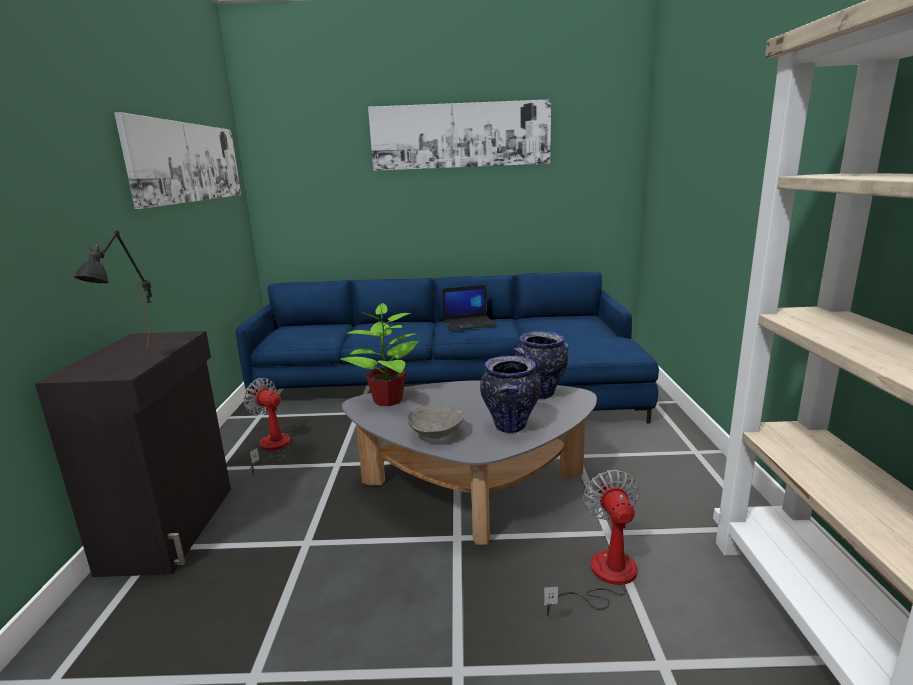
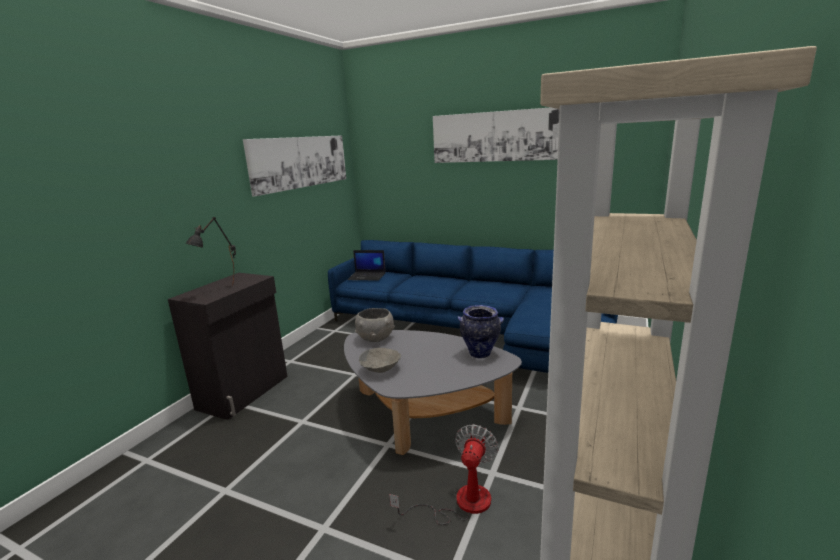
camera: 25 degrees right, 0 degrees up
(272, 448) = (326, 355): fan -> none
(387, 400) = (375, 338): potted plant -> grey bowl
(469, 324) = (487, 286): laptop -> laptop (367, 276)
(510, 427) = (432, 375): vase -> none

